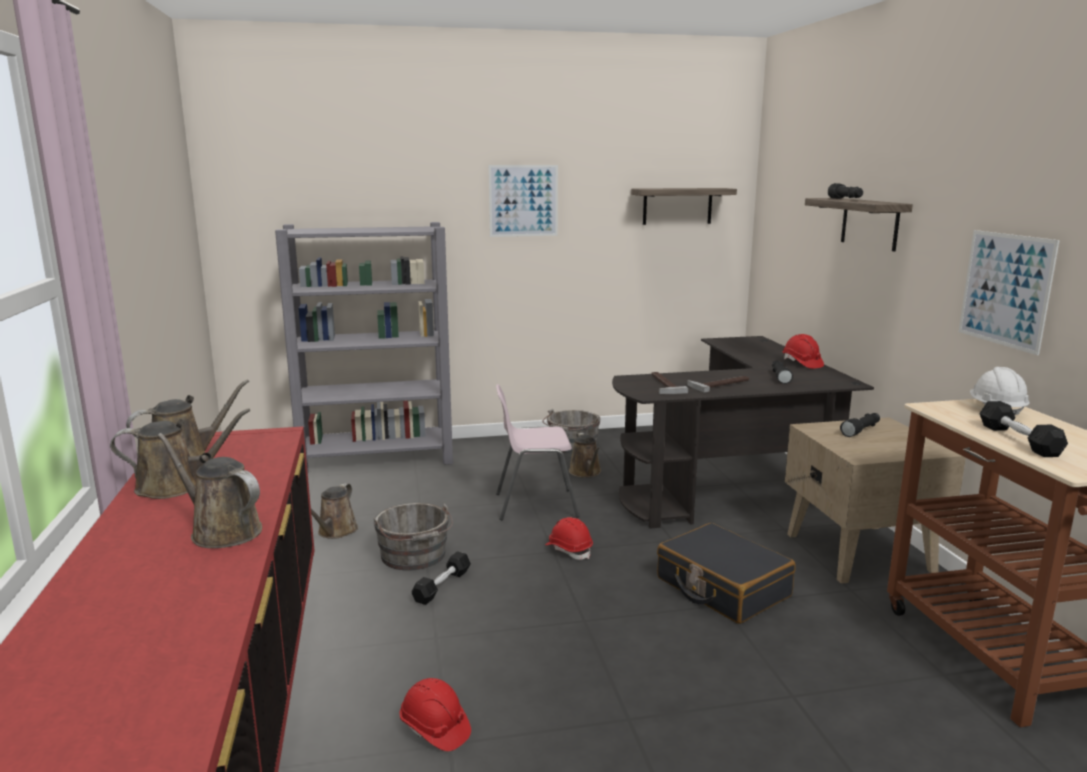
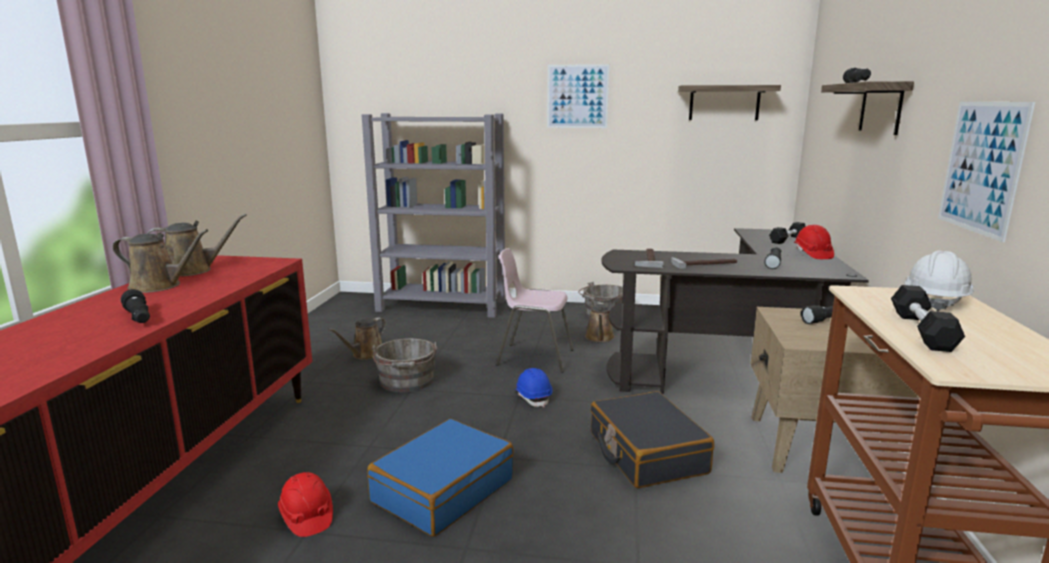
camera: 20 degrees right, 0 degrees up
(221, 531) = (139, 317): brown watering can -> black flashlight
(442, 586) = (407, 408): black dumbbell -> black dumbbell (787, 239)
(557, 667) = (442, 490): none -> blue suitcase
(569, 550) = (533, 397): red hard hat -> blue hard hat

